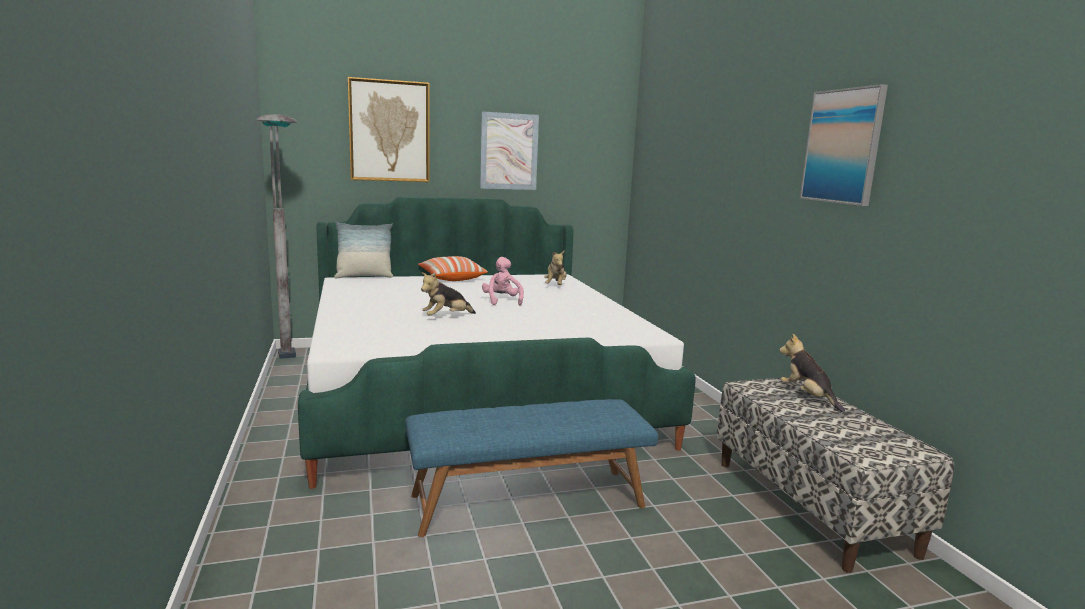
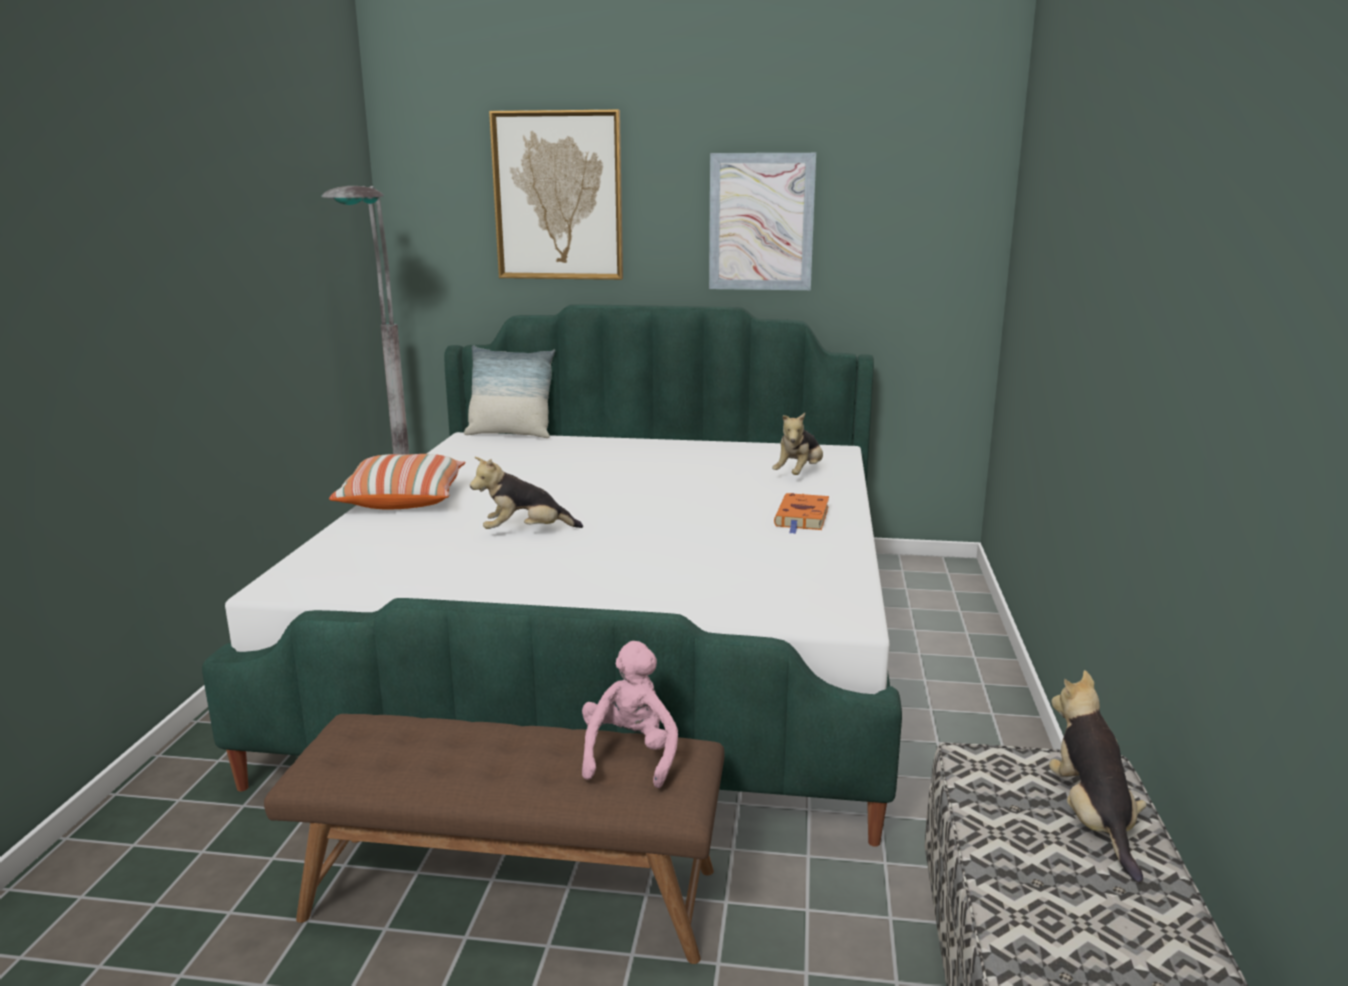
camera: 25 degrees right, 5 degrees up
(451, 278) = (639, 445): pillow -> pillow (403, 500)
(502, 301) = (660, 503): pink plush toy -> pink plush toy (630, 755)
(527, 500) = (512, 892): blue bench -> brown bench
(582, 302) = (802, 517): none -> orange book
(843, 146) = (1239, 247): picture -> none

